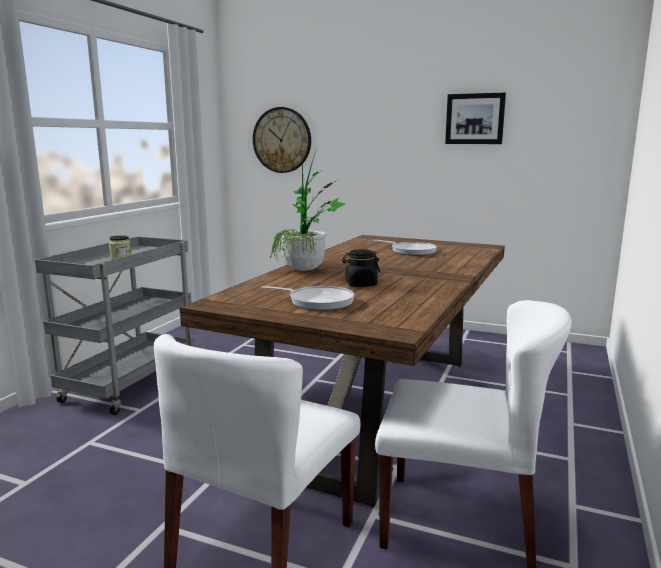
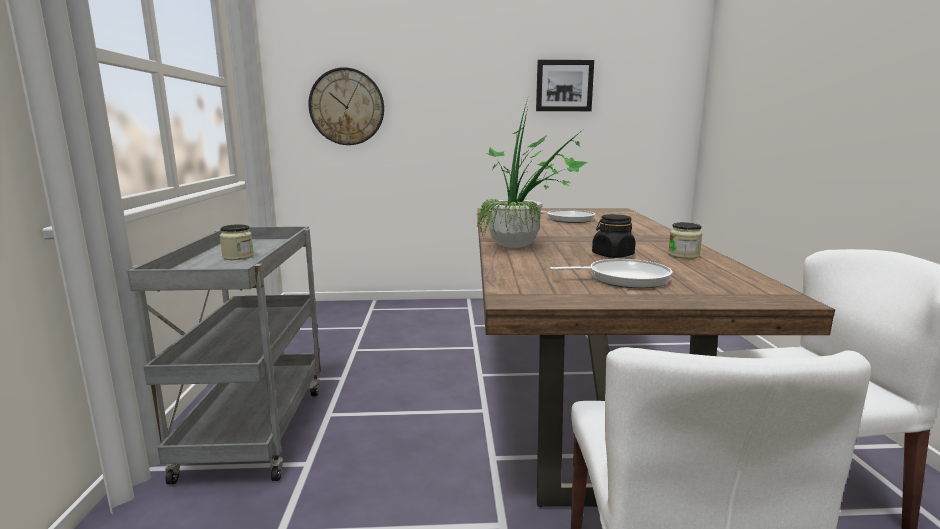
camera: 25 degrees left, 0 degrees up
(420, 291) = (683, 255): none -> jar

